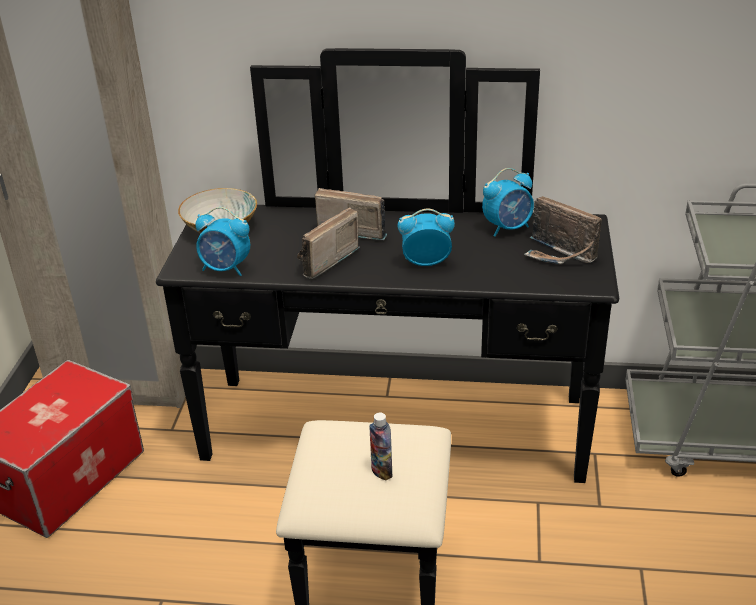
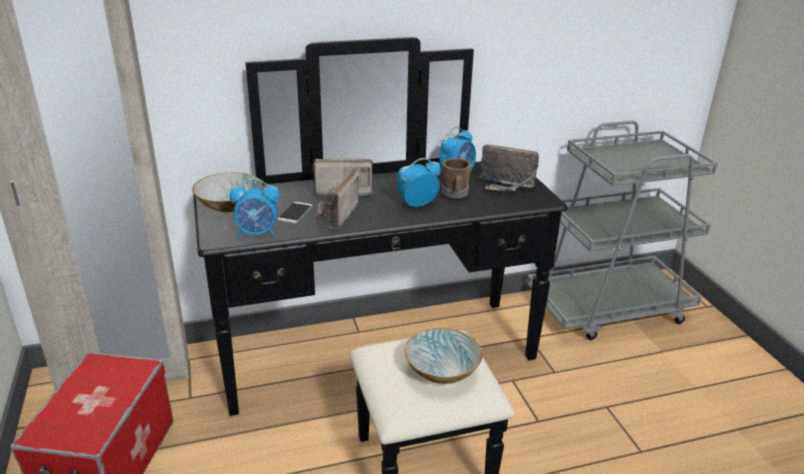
camera: 25 degrees left, 5 degrees down
(281, 250) = (295, 213): none -> phone
(381, 471) = (443, 370): bottle -> bowl
(484, 255) = (455, 194): none -> brown mug

